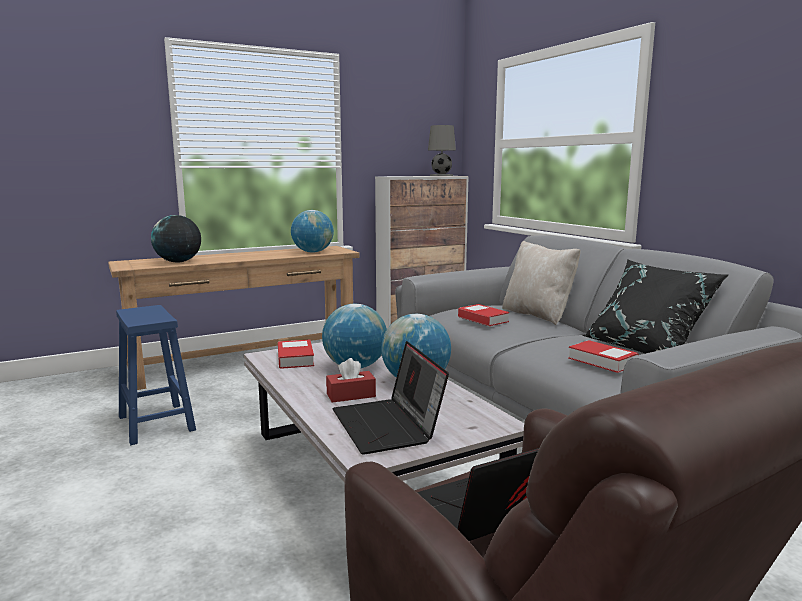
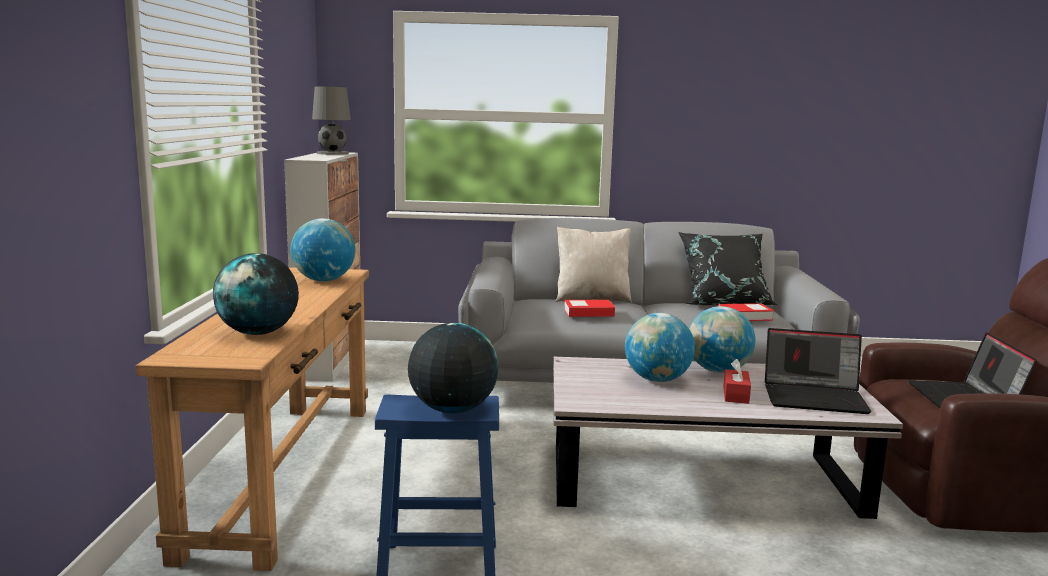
camera: 60 degrees left, 0 degrees up
(141, 317) = (452, 410): none -> globe
(295, 358) = (604, 394): book -> none

